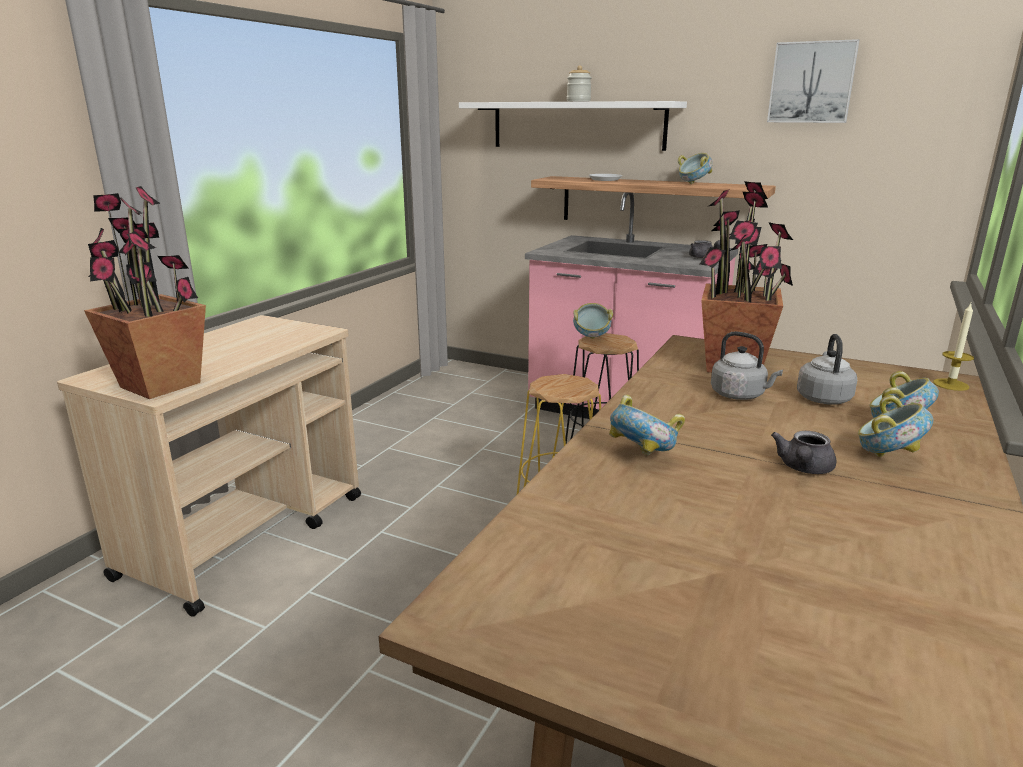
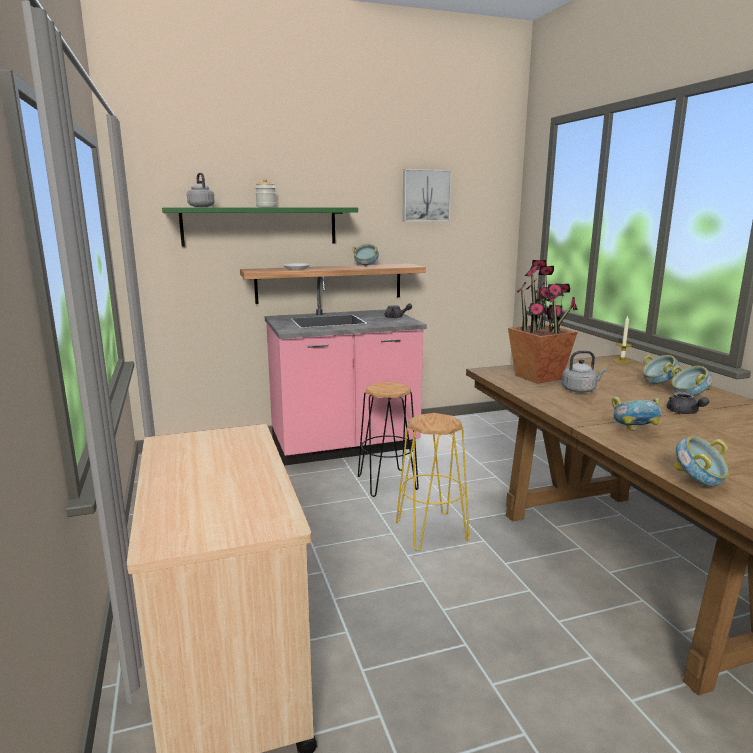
camera: 45 degrees left, 5 degrees down
(159, 385) = (257, 518): potted plant -> none
(577, 125) = (260, 226): white shelf -> green shelf
(591, 337) = (373, 388): bowl -> bowl (698, 484)
(823, 398) = (606, 380): grey kettle -> grey kettle (201, 207)

